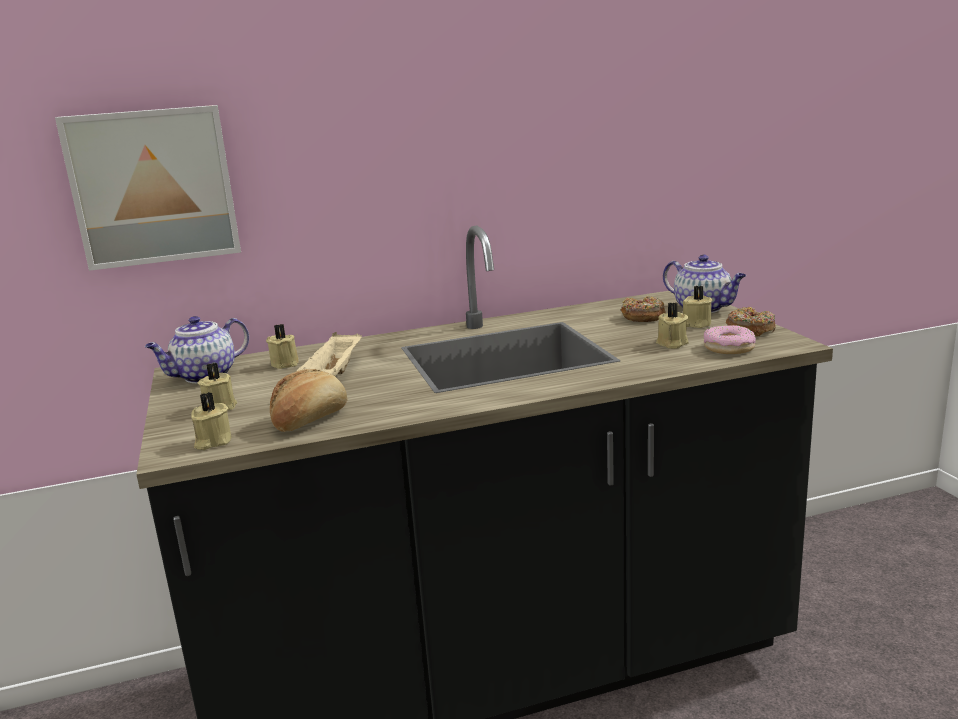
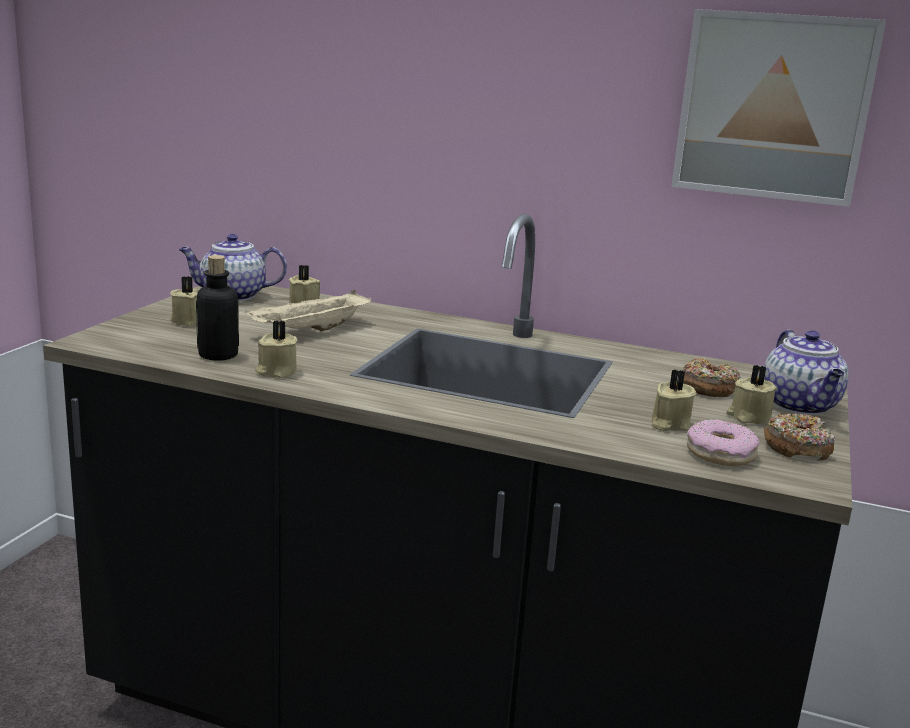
camera: 35 degrees right, 0 degrees up
(153, 186) = (251, 102): picture -> picture (773, 106)
(212, 442) = (127, 343): beige candle -> beige candle (276, 371)
(309, 419) = (218, 355): bread -> bottle

